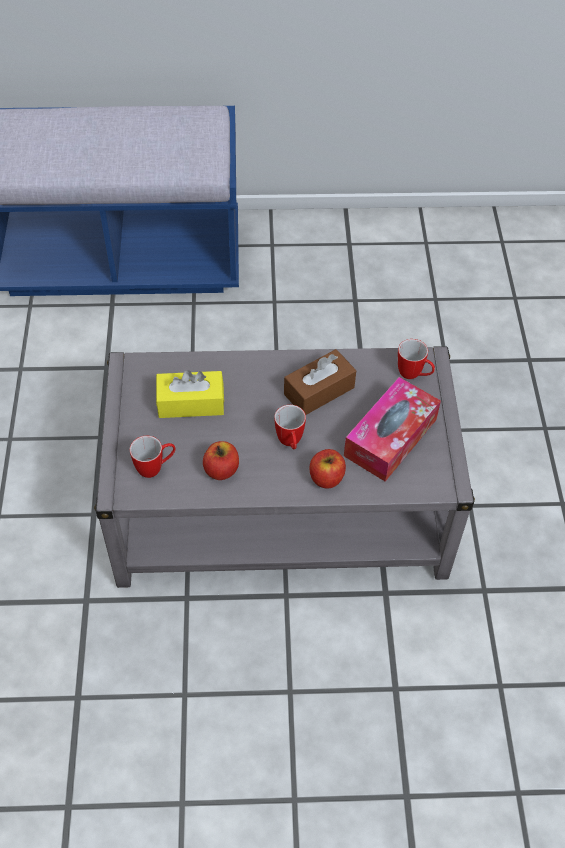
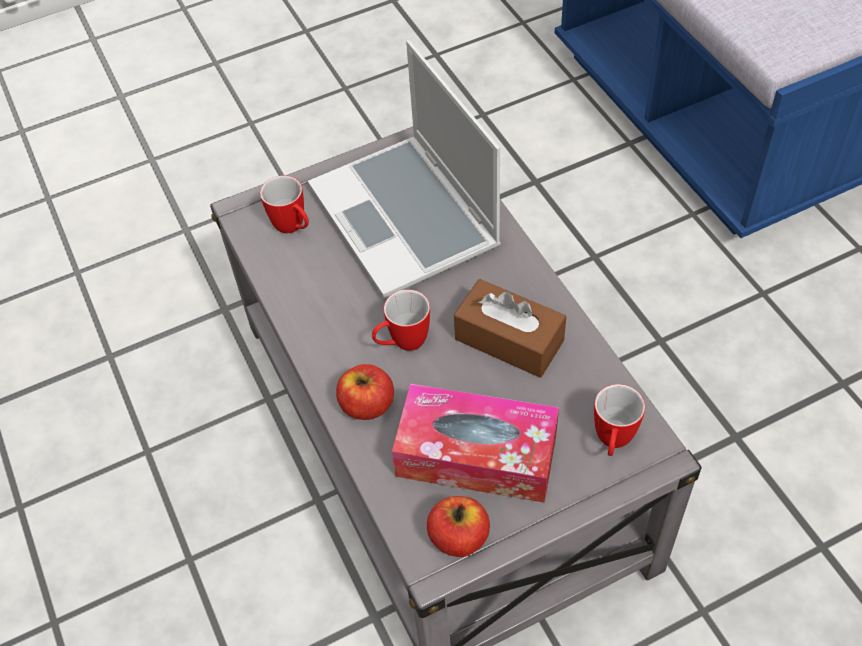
camera: 70 degrees right, 0 degrees up
(191, 403) = (407, 218): yellow tissue box -> laptop
(221, 470) = (322, 290): apple -> apple (459, 538)

